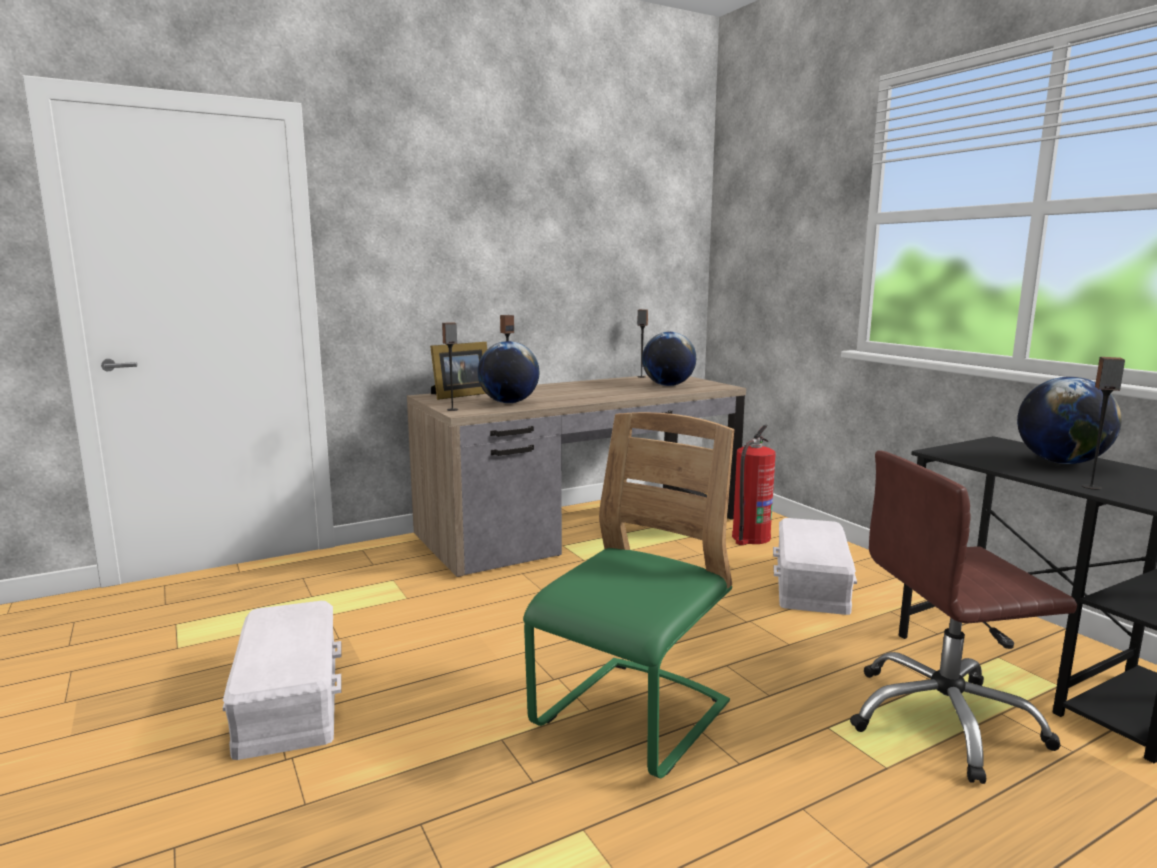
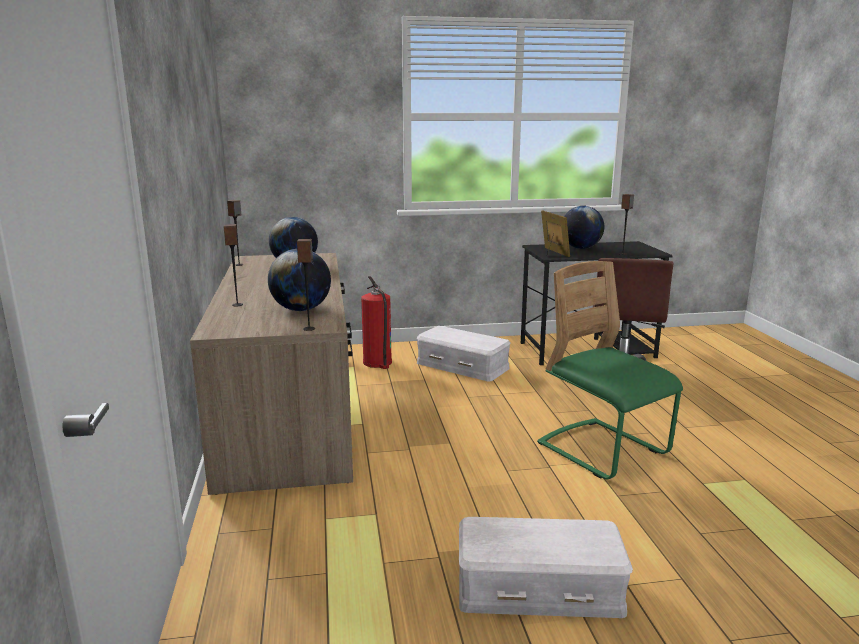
camera: 70 degrees left, 5 degrees up
(459, 395) = (231, 321): picture frame -> picture frame (552, 253)

